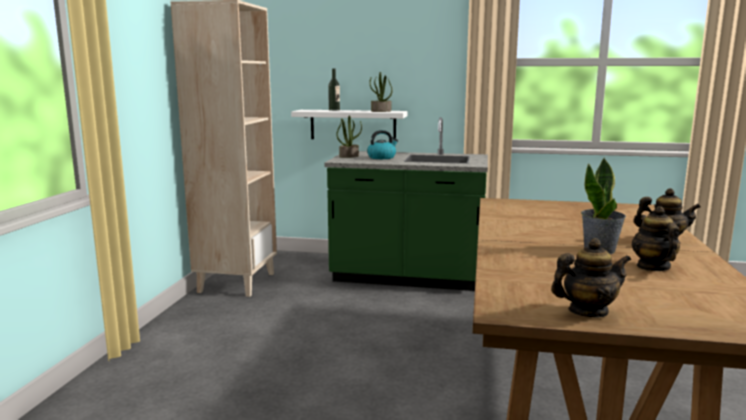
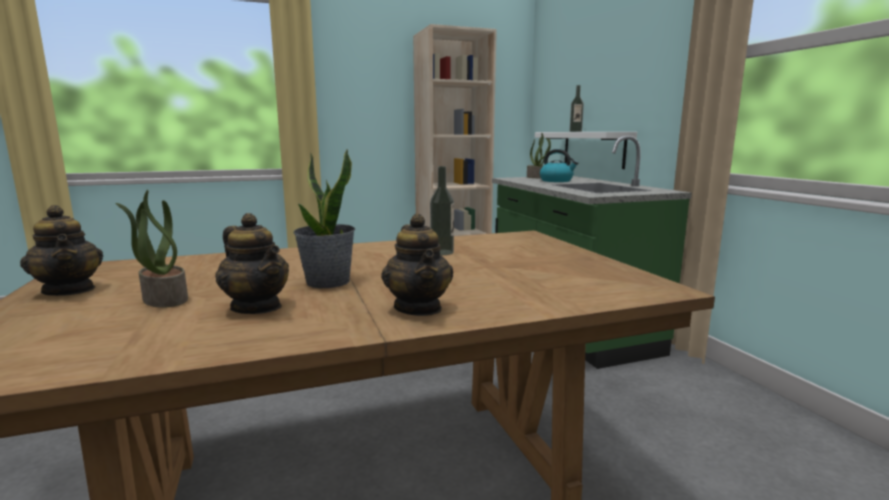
camera: 60 degrees right, 0 degrees up
(381, 111) = (600, 131): potted plant -> potted plant (164, 299)
(534, 222) = (442, 252): none -> bottle
(652, 267) = (257, 307): teapot -> teapot turned 75 degrees clockwise

